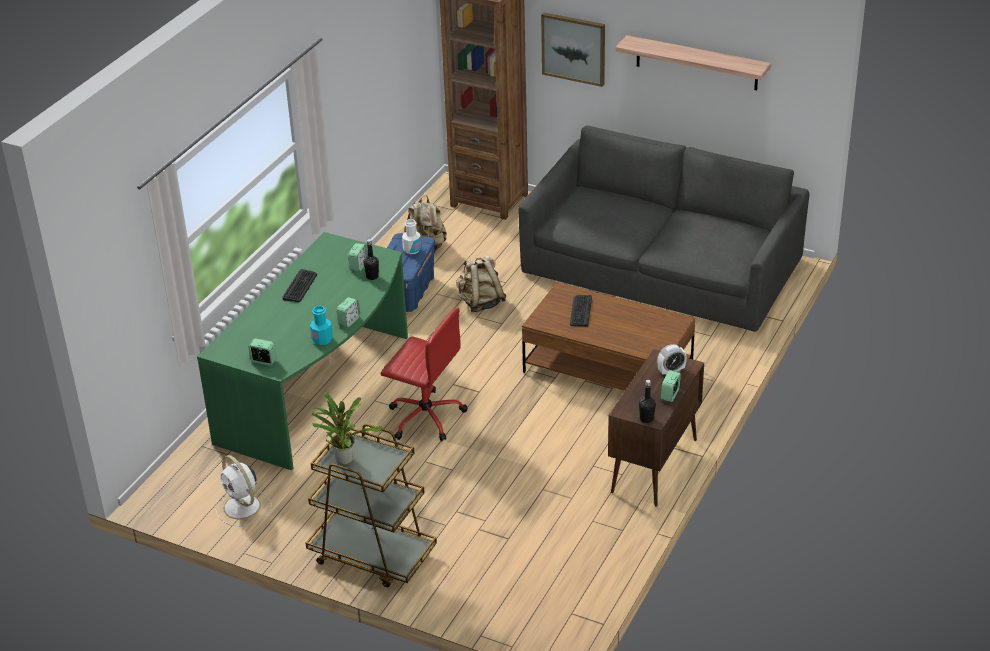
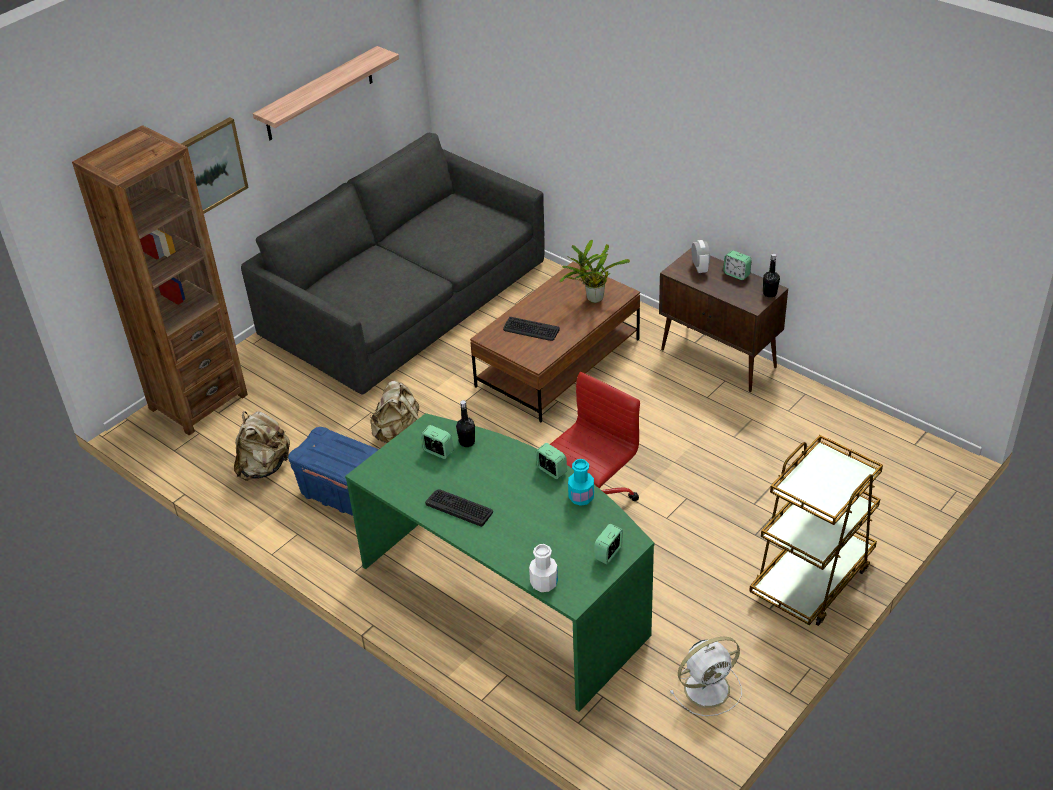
camera: 75 degrees left, 5 degrees up
(344, 458) = (819, 495): potted plant -> potted plant (592, 299)
(412, 249) = (333, 446): white bottle -> white bottle (544, 583)

